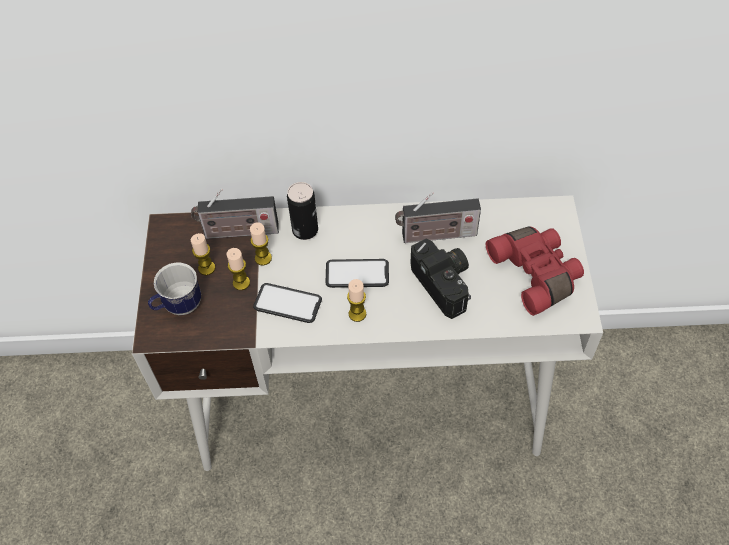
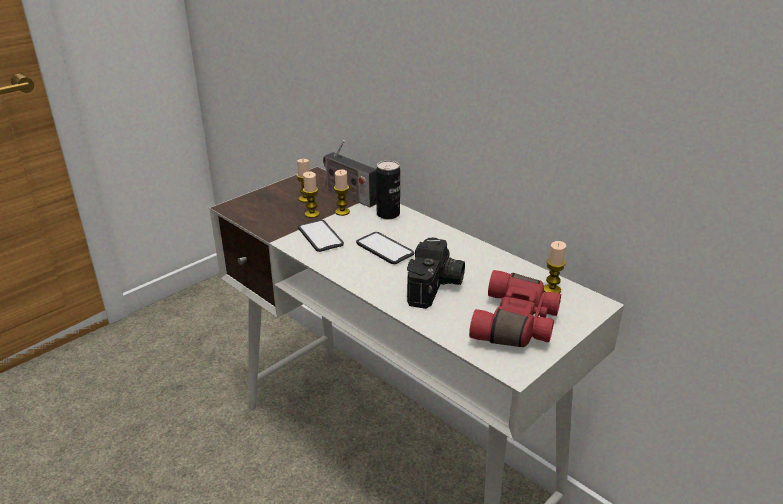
camera: 45 degrees right, 25 degrees down
(178, 306) = (263, 204): mug -> none
(357, 314) = (351, 265): candle -> candle (551, 290)
(435, 235) = (470, 262): radio -> none

